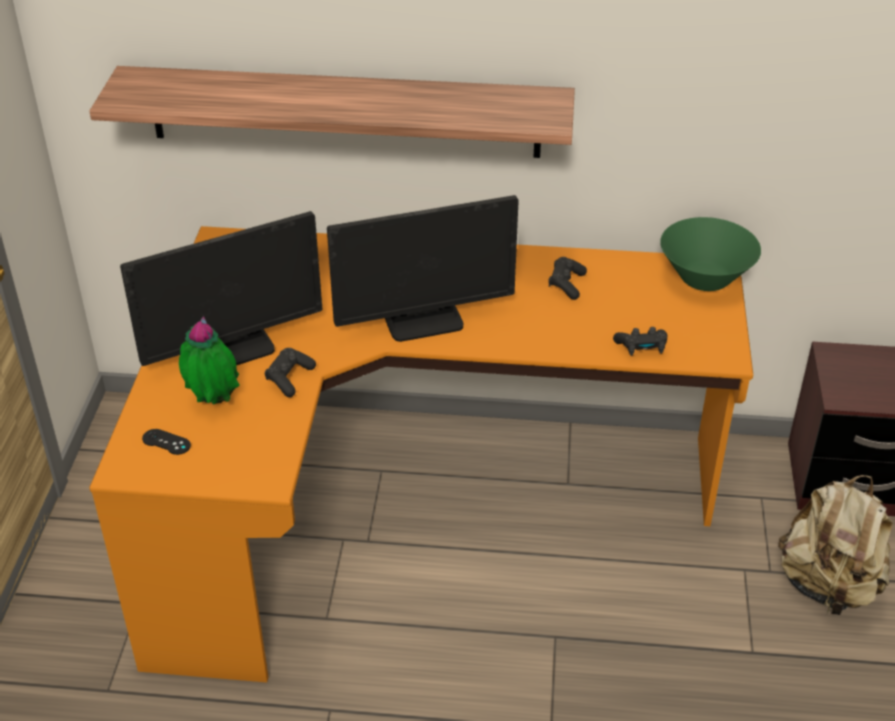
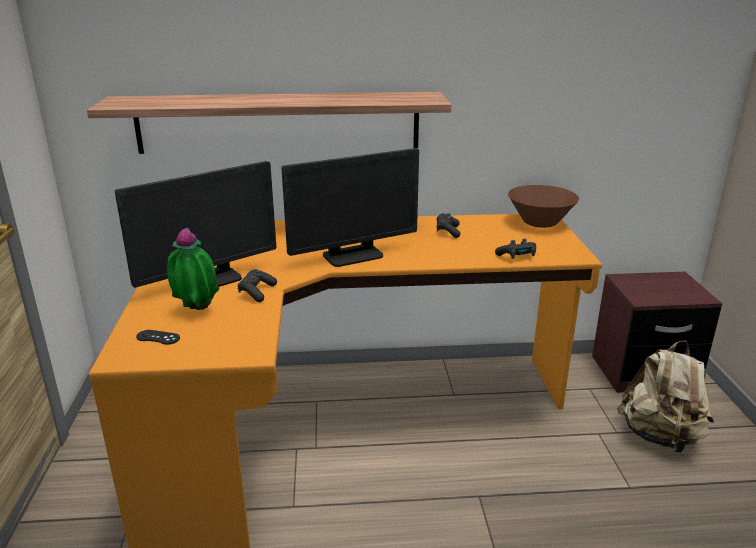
camera: 10 degrees left, 15 degrees down
(705, 278) = (540, 222): green bowl -> brown bowl

